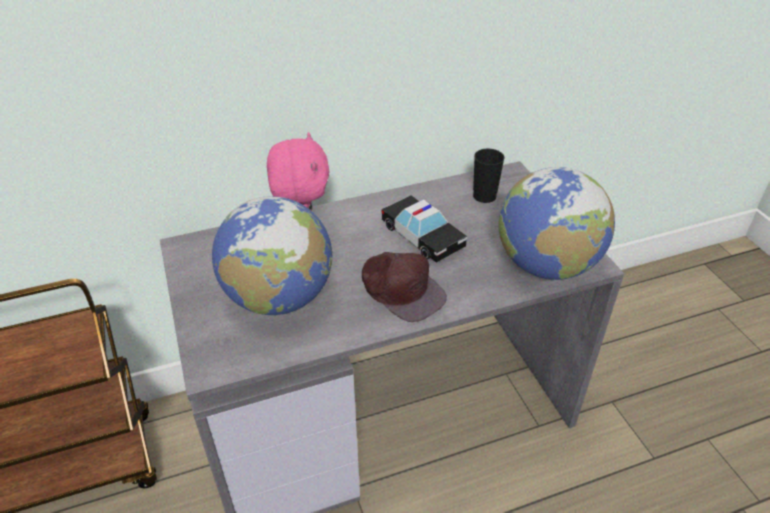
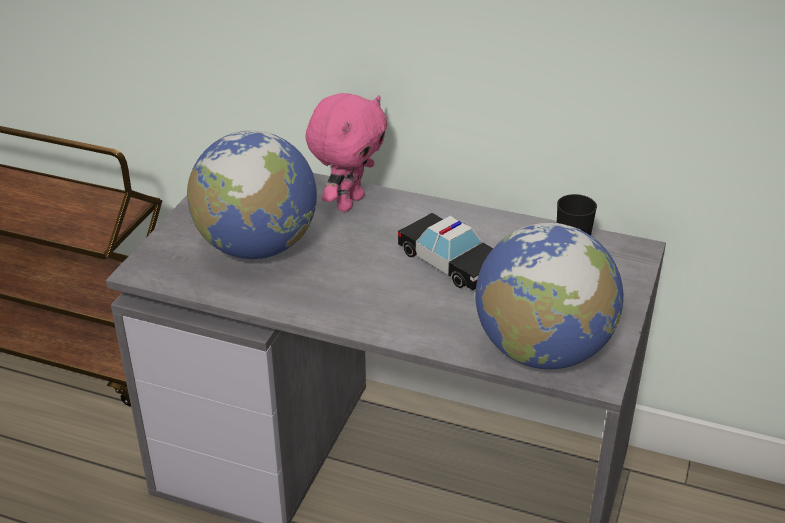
camera: 40 degrees right, 5 degrees down
(401, 289) = (368, 295): brown cap -> none
(422, 236) = (451, 262): toy car -> toy car turned 45 degrees counterclockwise

